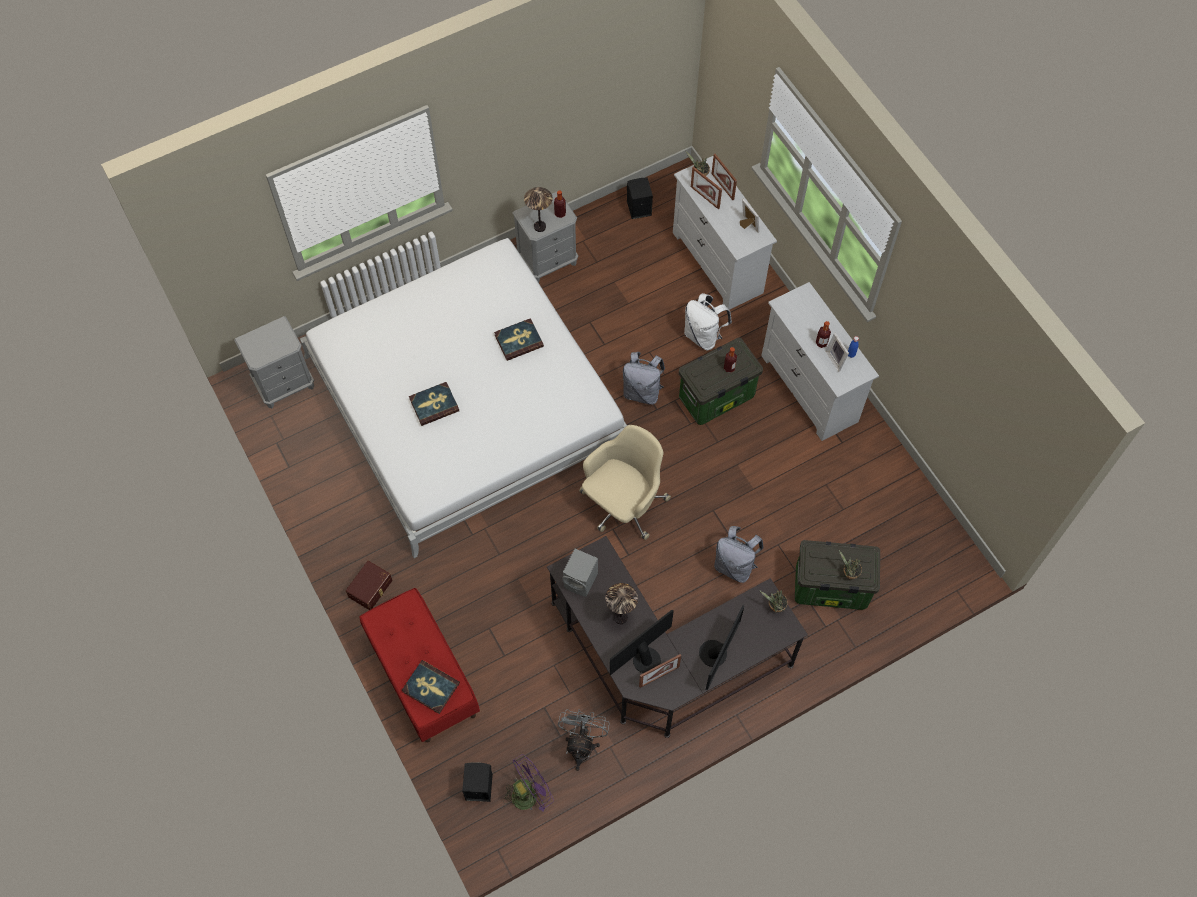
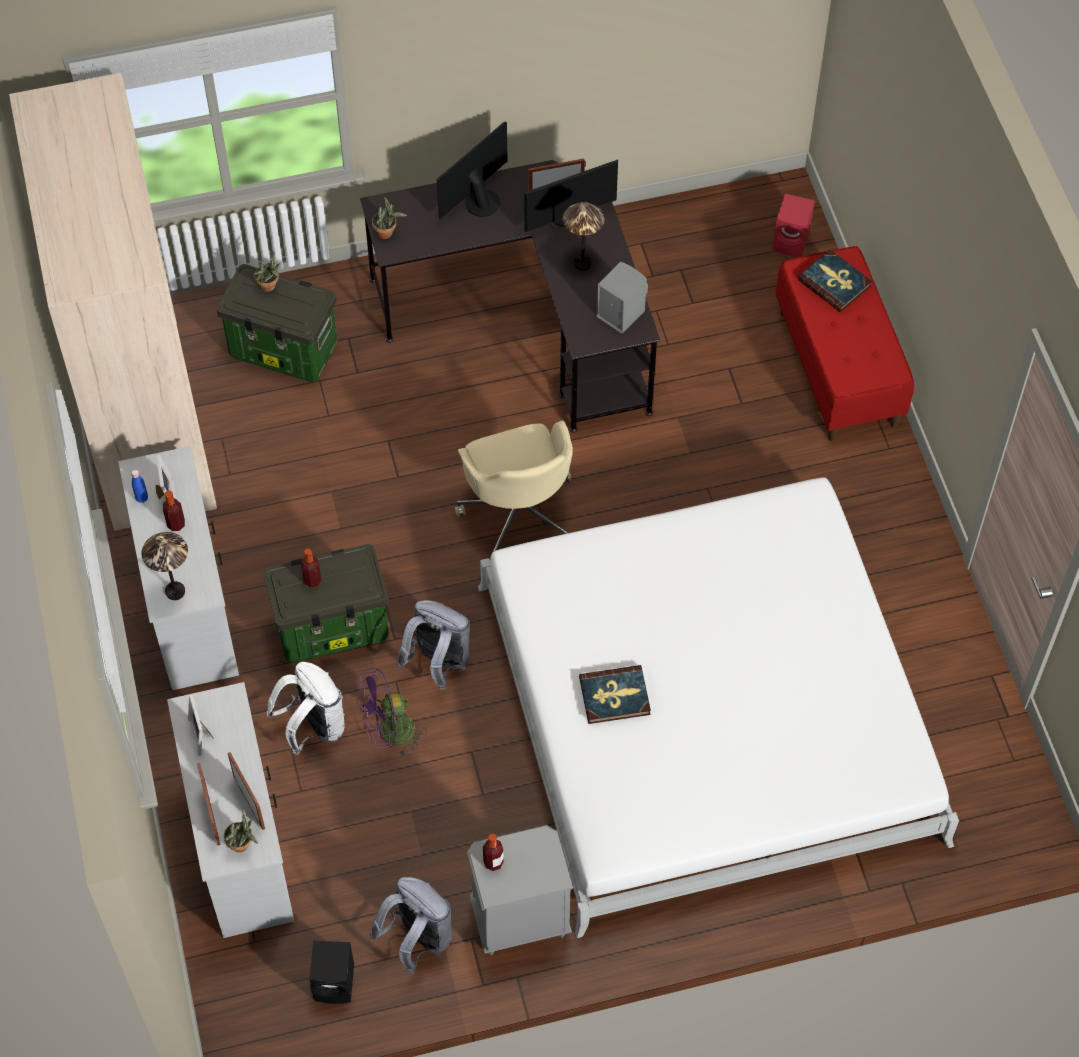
camera: 165 degrees left, 5 degrees down
(285, 384) = (988, 806): grey nightstand -> none
(371, 589) = (891, 484): brown storage box -> none
(434, 405) = (765, 626): book -> none
(478, 787) = (792, 242): black speaker -> red speaker
(528, 792) = (733, 224): purple fan -> purple fan (389, 733)
(540, 227) = (534, 845): table lamp -> table lamp (175, 591)
(582, 744) = (656, 256): grey fan -> none
(623, 504) = (519, 512): beige office chair -> beige office chair turned 75 degrees counterclockwise
(735, 565) = (396, 404): grey backpack -> grey backpack (417, 940)
(901, 510) = (145, 419): none -> beige wardrobe

